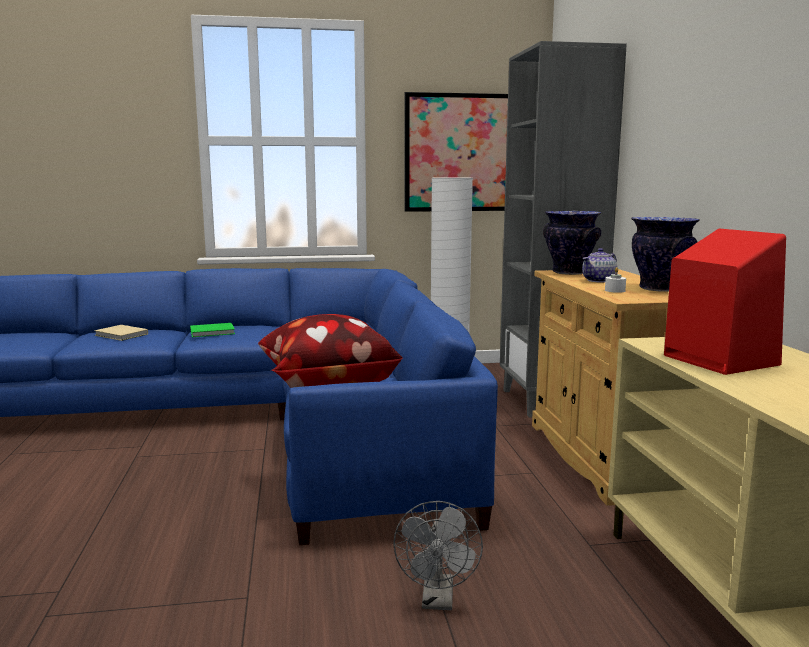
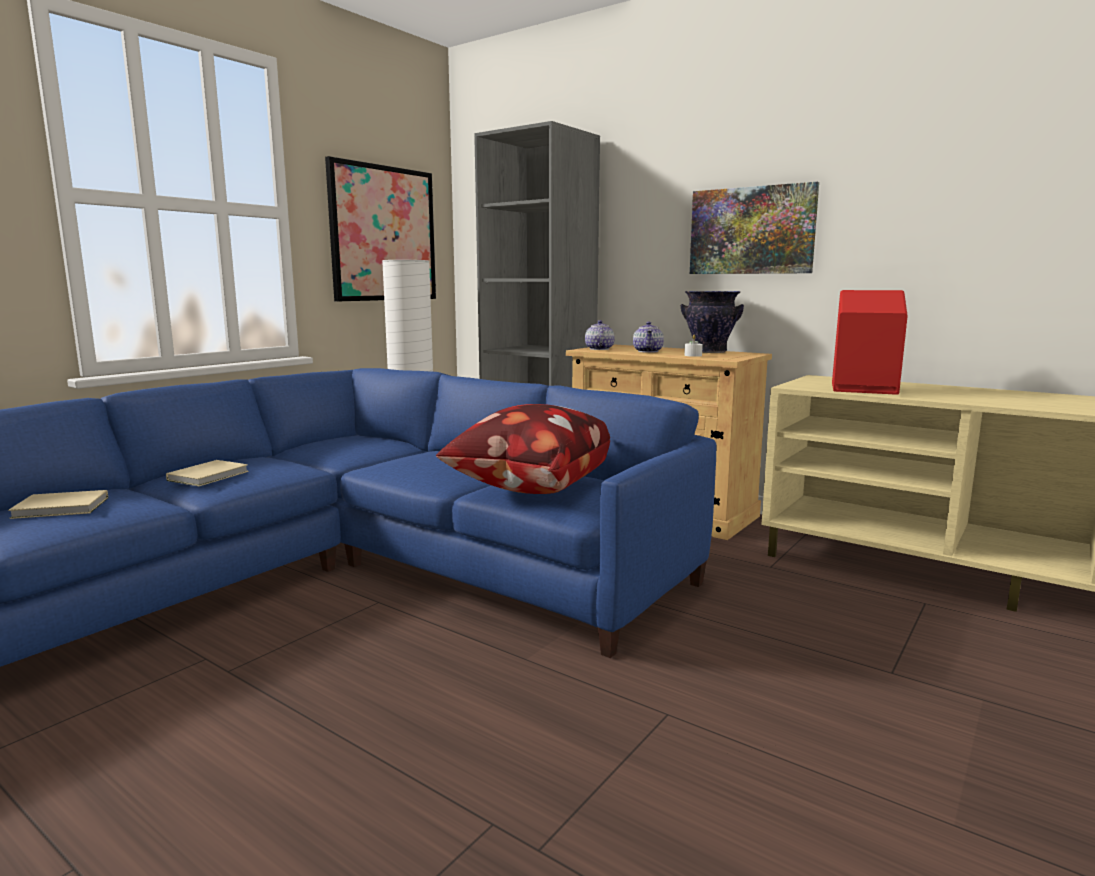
camera: 45 degrees left, 0 degrees up
(213, 332) = (210, 475): green book -> beige book
(438, 600) = (778, 640): grey fan -> none
(568, 272) = (599, 349): vase -> teapot
(725, 146) = (751, 231): none -> picture

